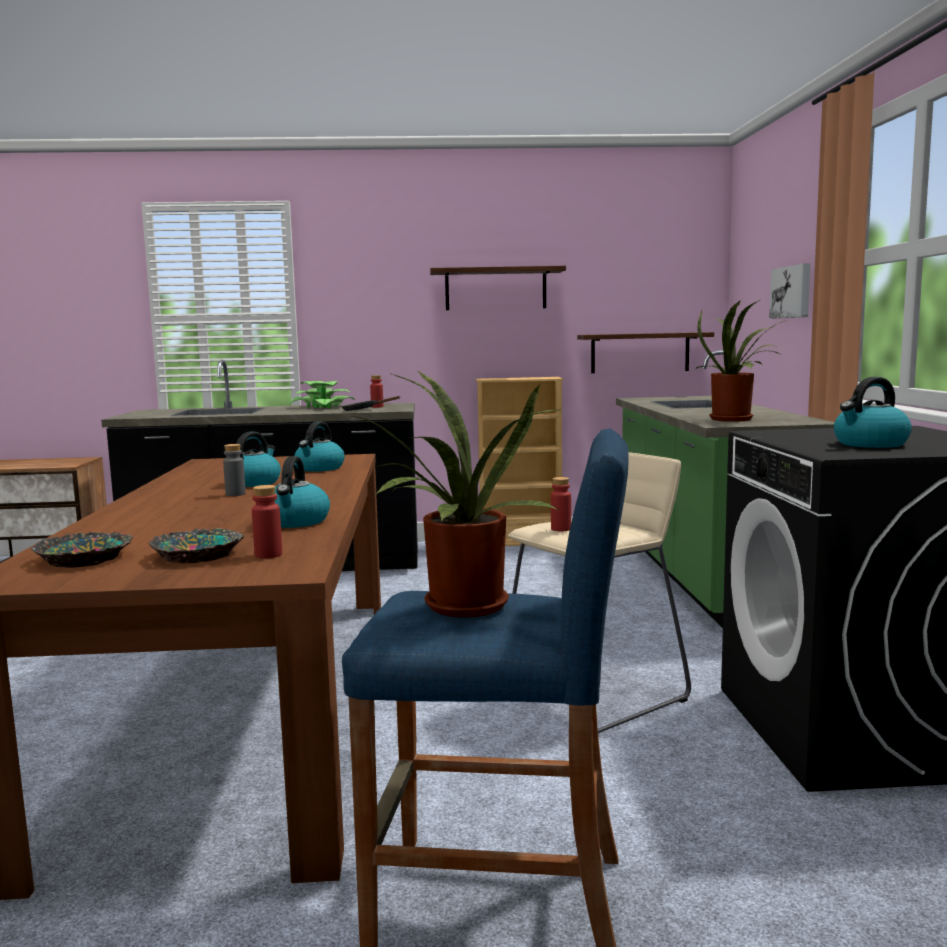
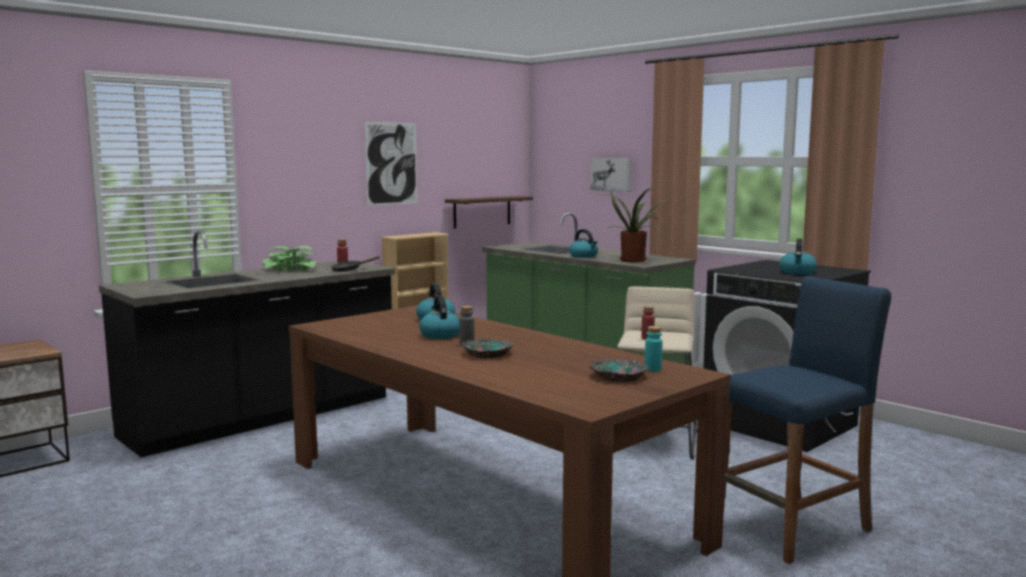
camera: 40 degrees left, 0 degrees up
(86, 558) = (570, 390): bowl -> bowl (488, 353)
(268, 555) = (653, 369): red bottle -> turquoise bottle
(295, 522) = (586, 352): kettle -> kettle (584, 256)
(460, 608) = (789, 375): potted plant -> none
(495, 289) = (391, 163): shelf -> picture

